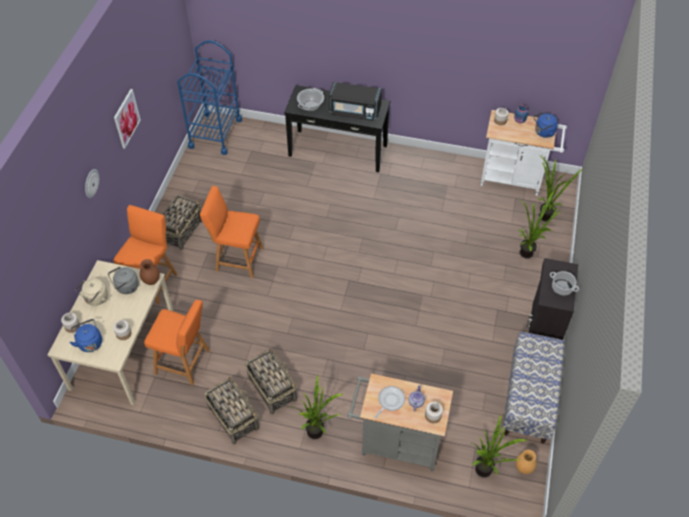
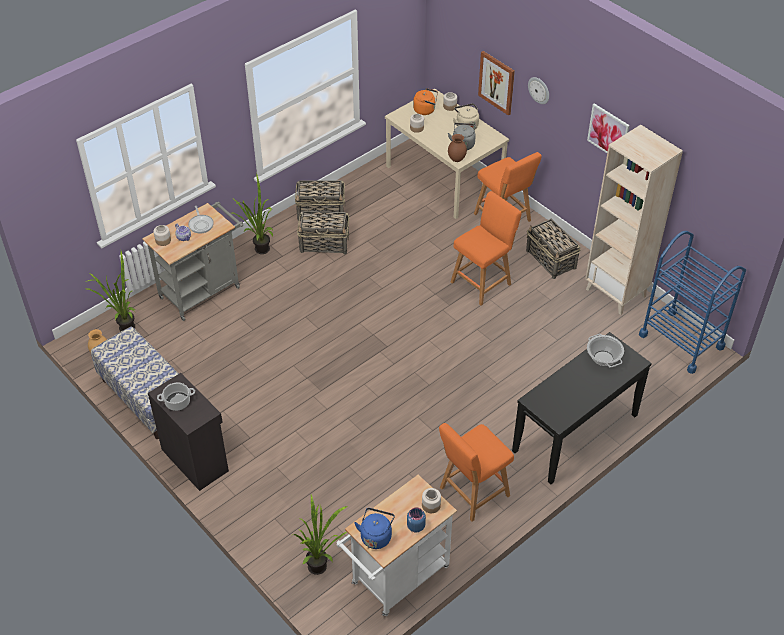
camera: 125 degrees right, 5 degrees down
(72, 242) = (497, 82): none -> picture
(89, 342) = (425, 110): blue kettle -> orange kettle
(185, 362) = (398, 206): orange stool -> orange stool (472, 493)
(191, 181) = (616, 293): none -> beige bookcase
(354, 111) = (565, 391): black microwave -> none
(529, 252) = (286, 514): potted plant -> none

